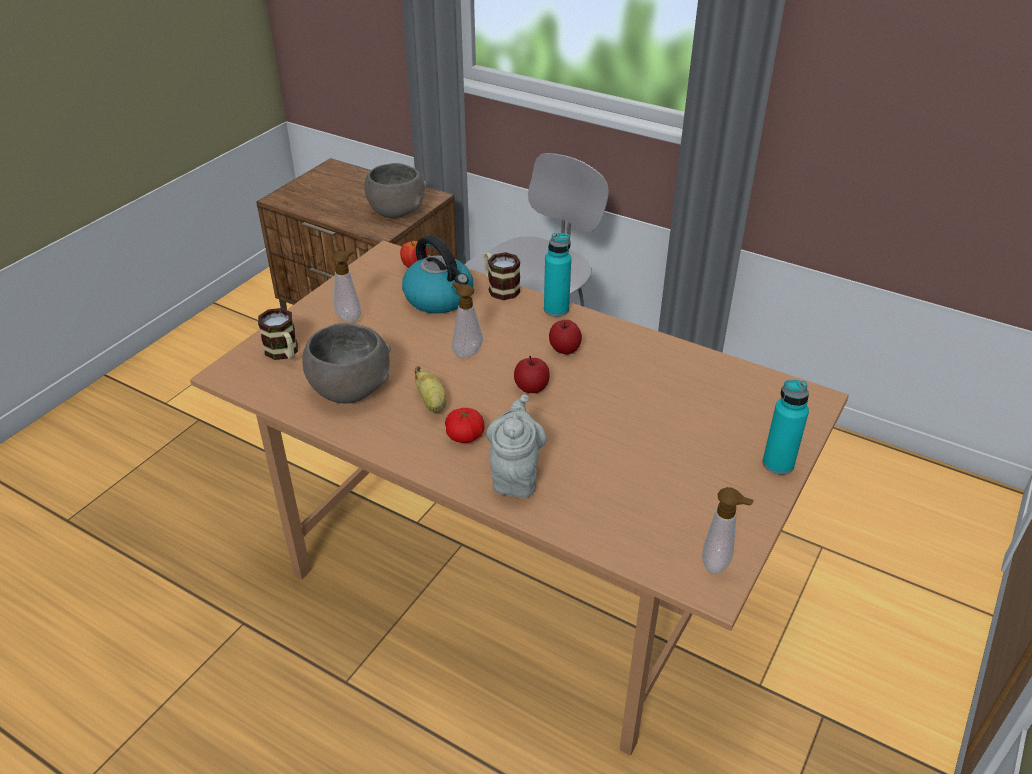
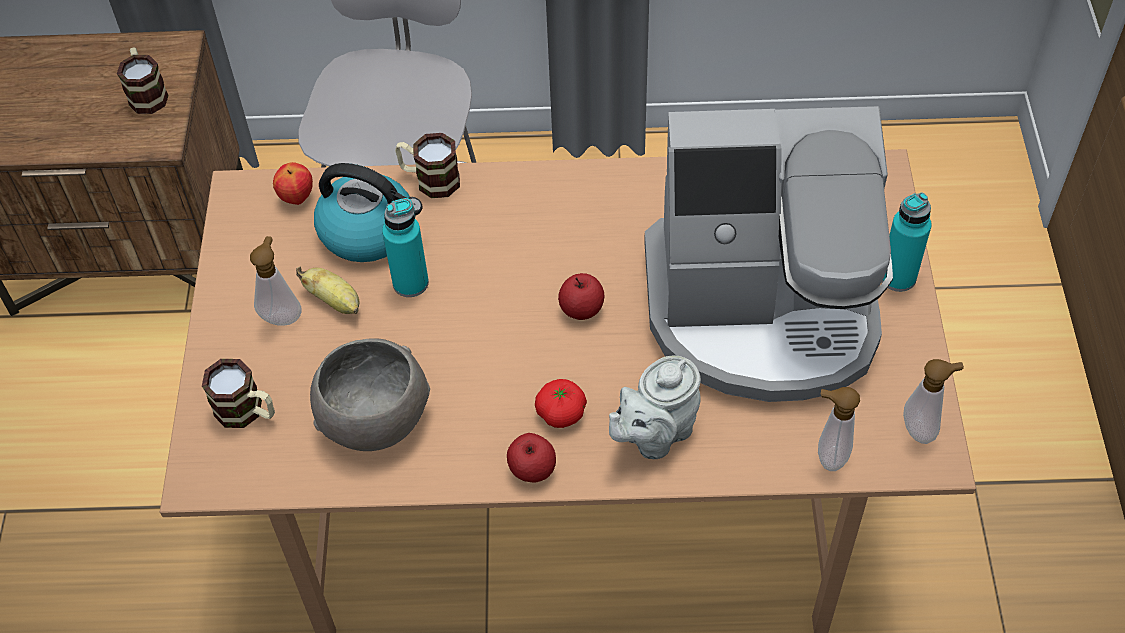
camera: 30 degrees left, 15 degrees up
(396, 210) = (147, 94): grey bowl -> mug
(432, 403) = (488, 388): banana -> banana (335, 301)
(466, 352) = (467, 296): soap dispenser -> soap dispenser (828, 455)
(515, 476) = (655, 434): grey teapot -> grey teapot turned 105 degrees counterclockwise
(556, 309) = (522, 180): turquoise bottle -> turquoise bottle (410, 283)
(564, 349) = (576, 235): apple -> apple (532, 469)
(656, 440) = (763, 311): none -> coffee machine

